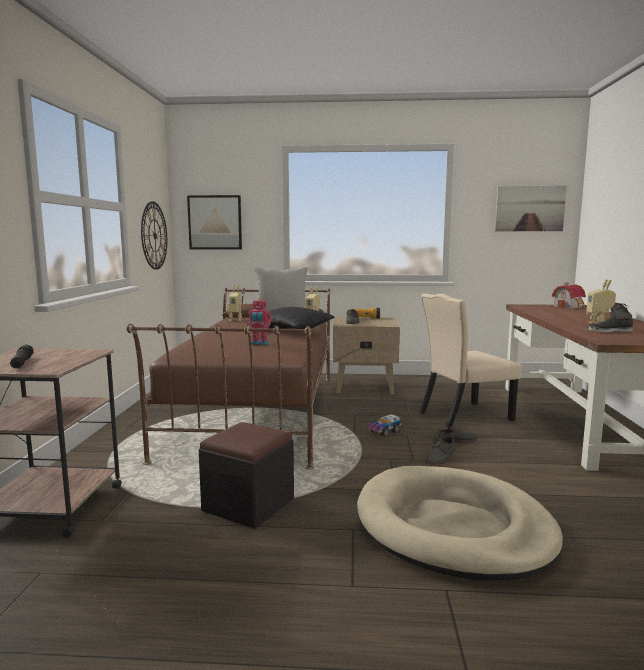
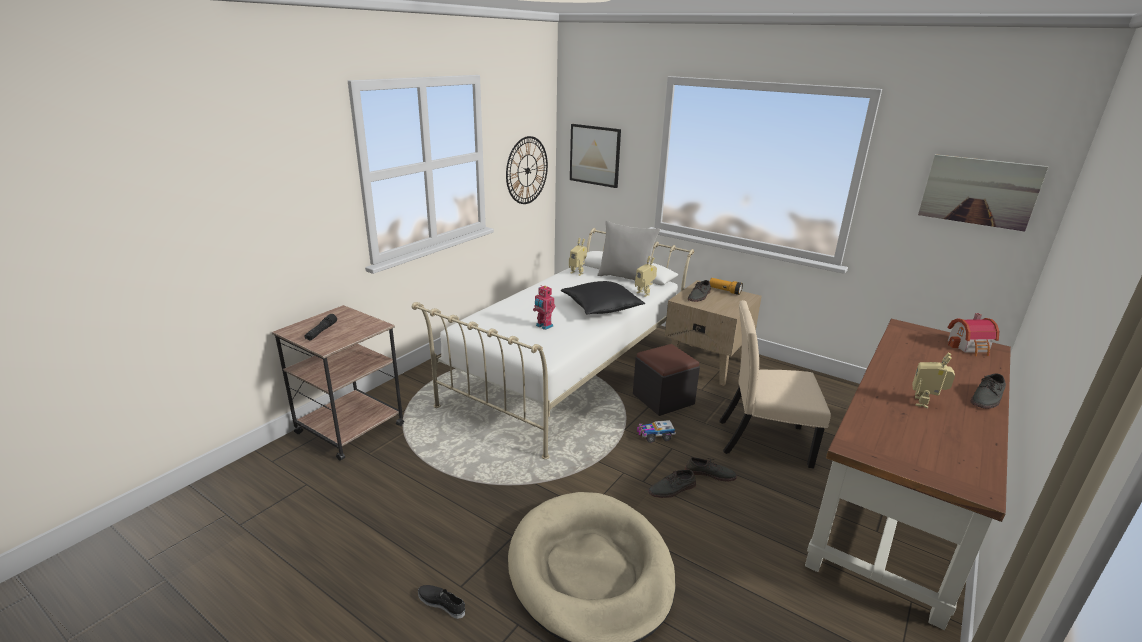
camera: 30 degrees right, 15 degrees up
(248, 505) = (466, 478): black ottoman -> black ottoman (663, 399)
(257, 413) = (568, 373): brown bed -> white bed
(609, 331) = (902, 426): black shoe -> black shoe (442, 603)

